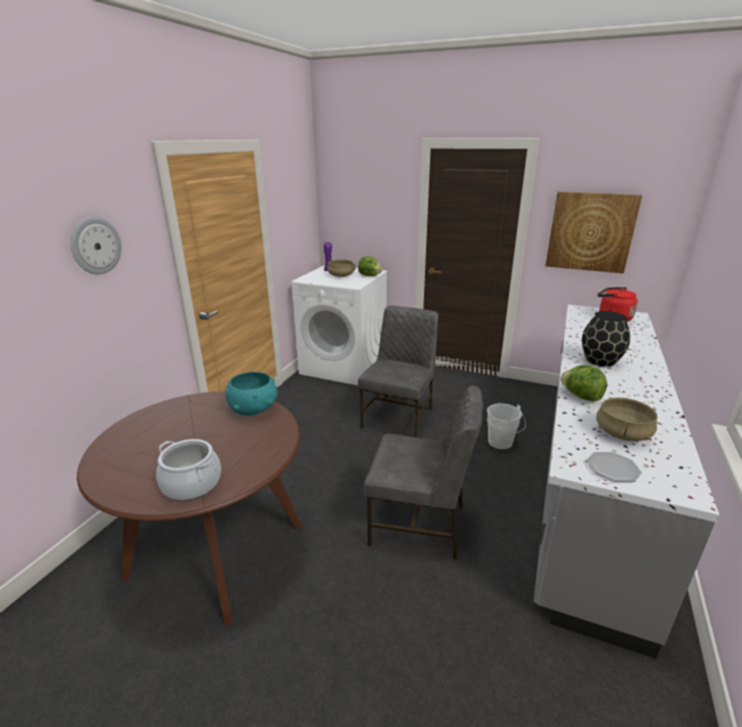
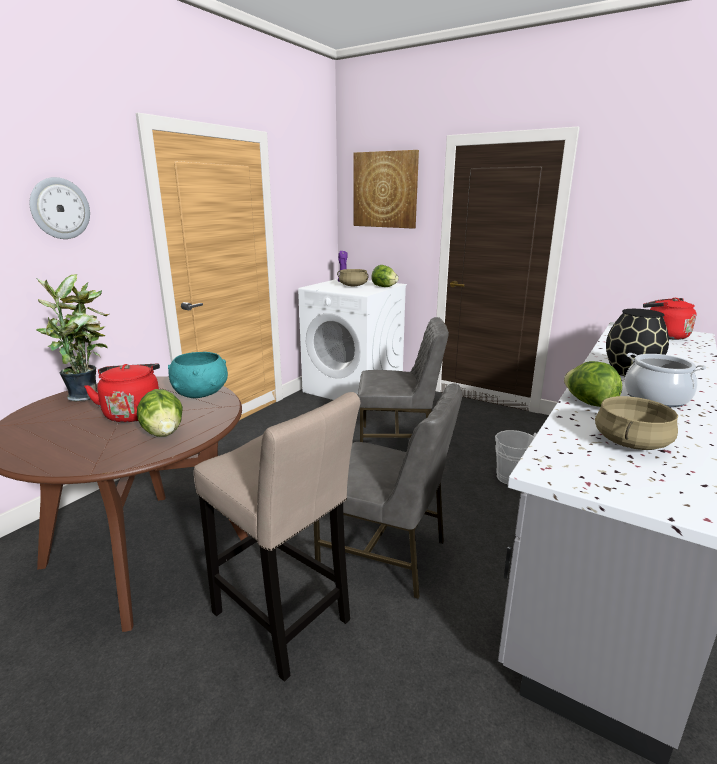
camera: 10 degrees right, 5 degrees down
(147, 421) = (86, 395): none -> potted plant
(191, 484) = (92, 452): cooking pot -> cooking pot (656, 398)
(203, 437) = (133, 413): none -> red kettle
(244, 456) = (164, 433): none -> lettuce
(358, 595) = (284, 622): none -> beige stool
(399, 417) = (398, 442): grey chair -> grey chair turned 60 degrees clockwise
(590, 232) = (641, 236): picture -> picture (385, 190)
(613, 468) = (602, 477): plate -> none

